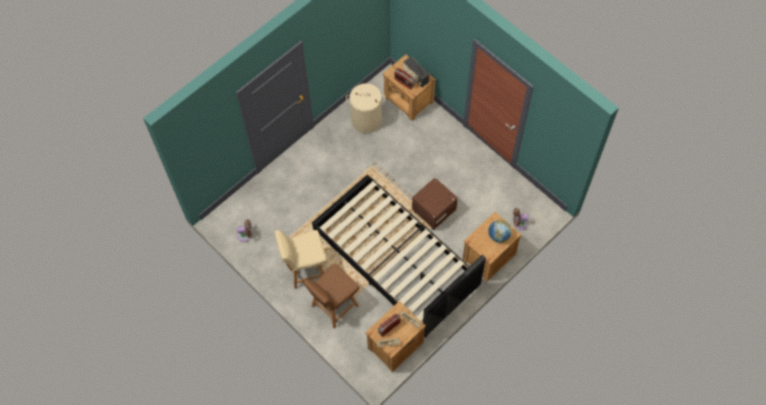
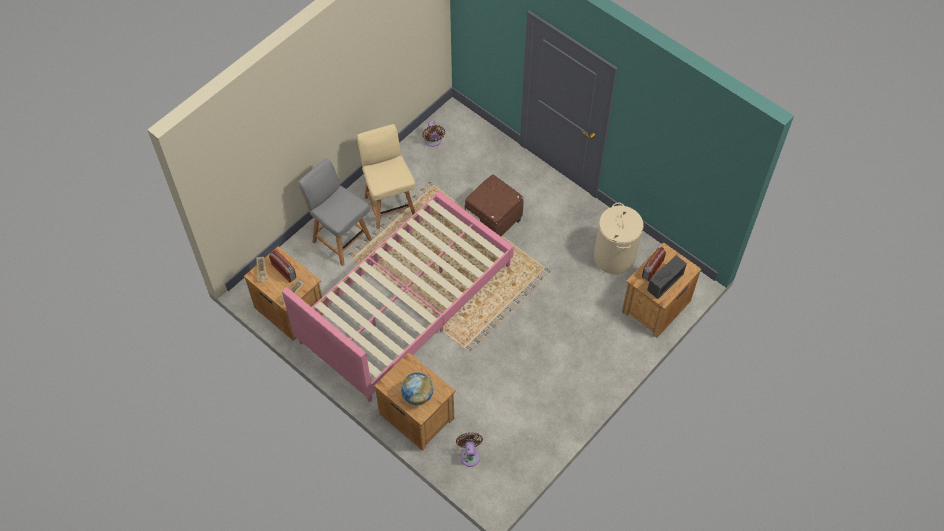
camera: 85 degrees right, 5 degrees down
(334, 307) = (341, 239): brown chair -> grey chair
(395, 261) = (406, 303): black bed -> pink bed
(433, 212) = (481, 345): brown ottoman -> brown ottoman (493, 220)

